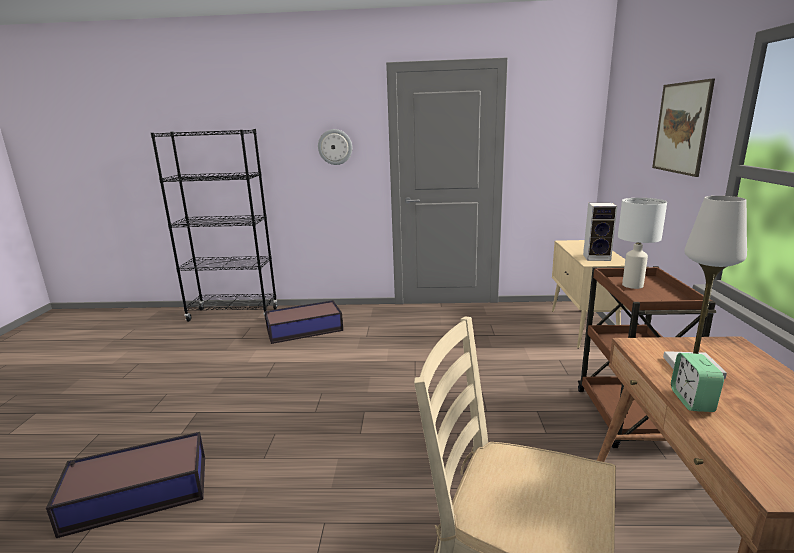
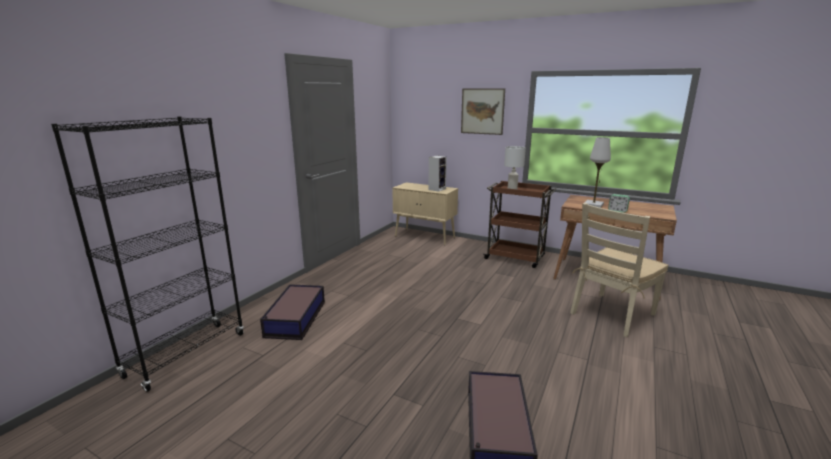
camera: 65 degrees left, 0 degrees up
(335, 147) = (252, 133): wall clock -> none

